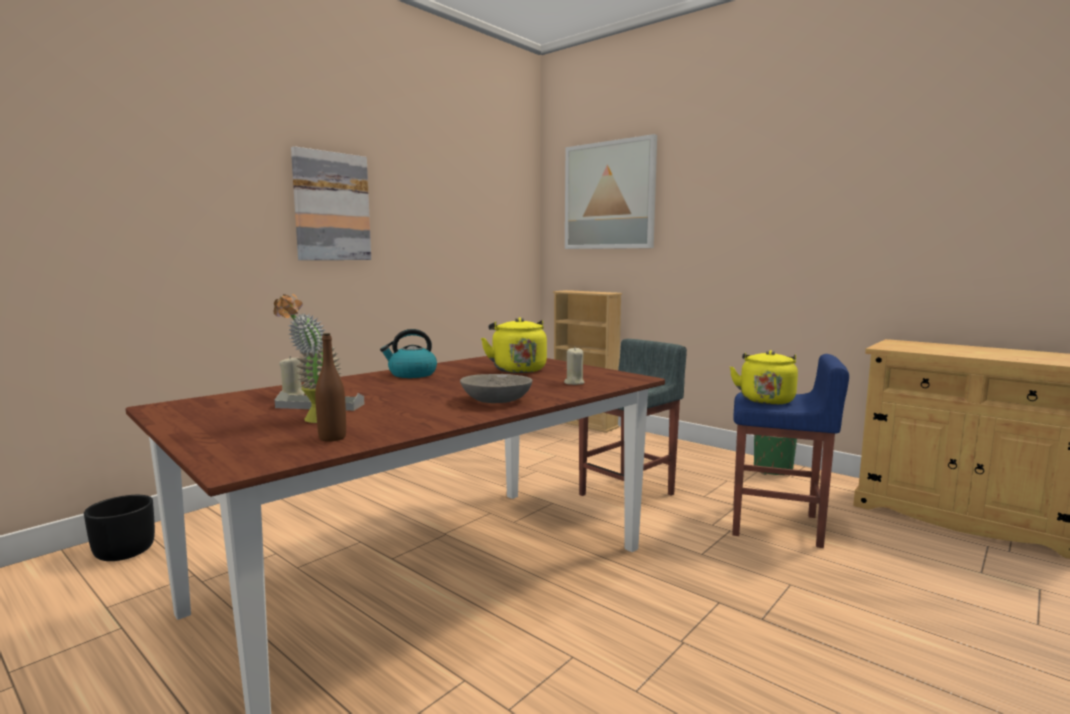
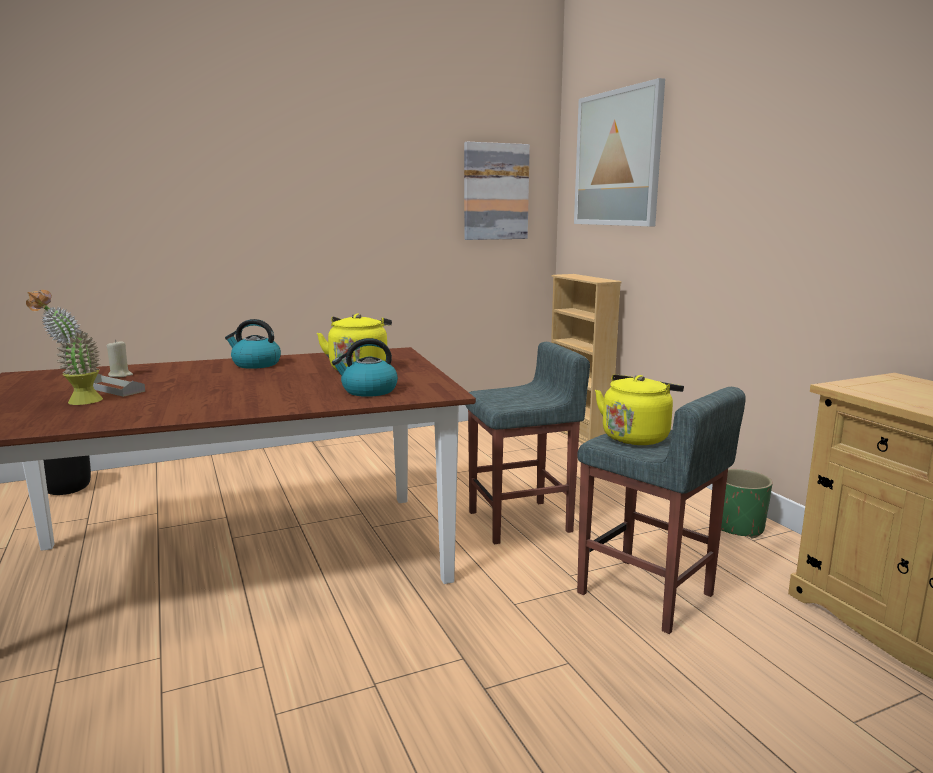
camera: 25 degrees right, 5 degrees up
(331, 207) = (279, 185): picture -> picture (495, 192)
(332, 438) = (47, 420): brown bottle -> none
(496, 400) = (250, 401): grey bowl -> none
(574, 383) = (368, 391): beige candle -> kettle
(777, 526) = (646, 595): blue stool -> grey stool

